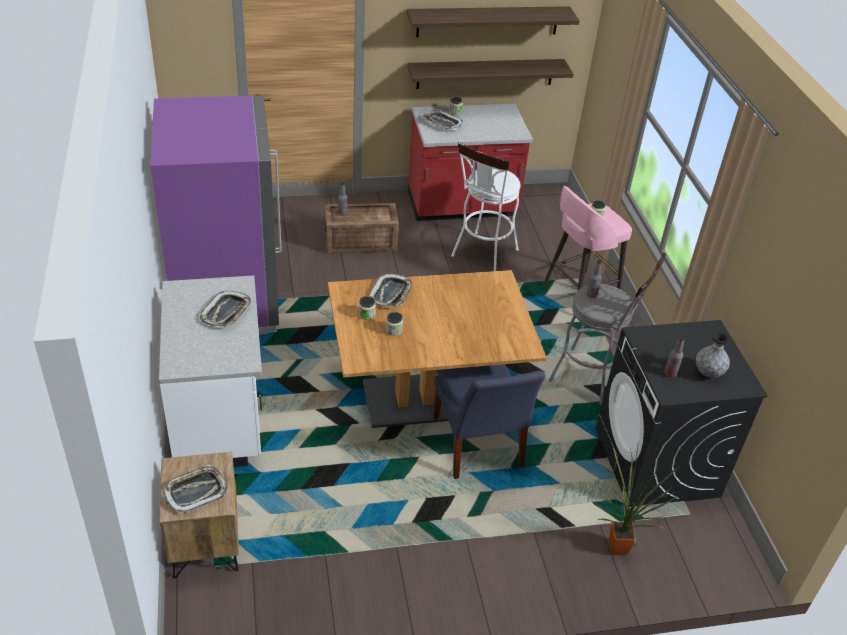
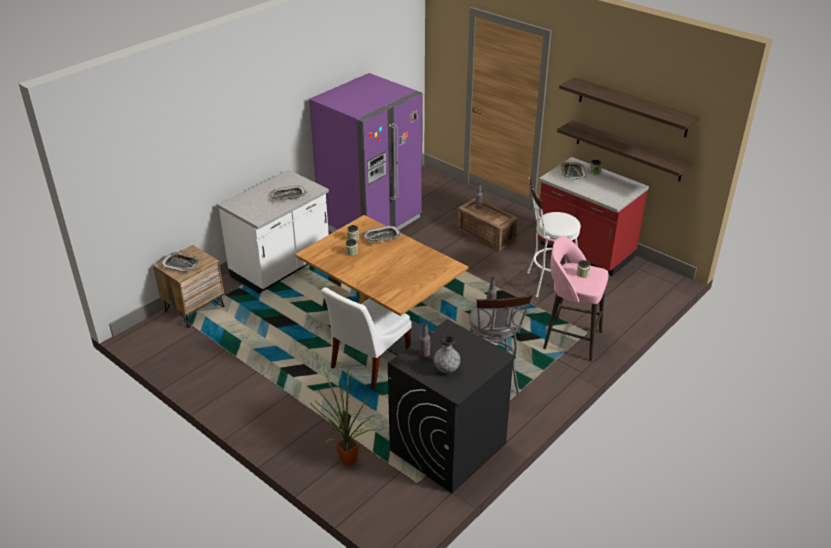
camera: 55 degrees right, 5 degrees down
(478, 446) = (368, 364): blue chair -> white chair

